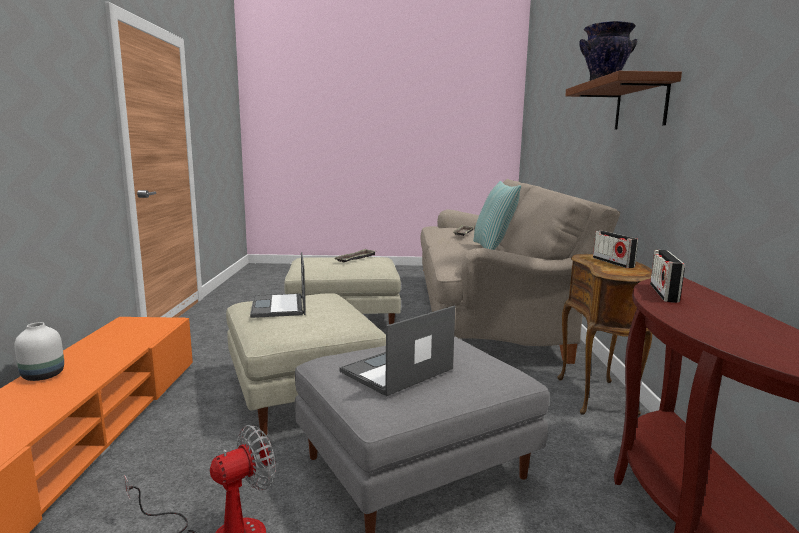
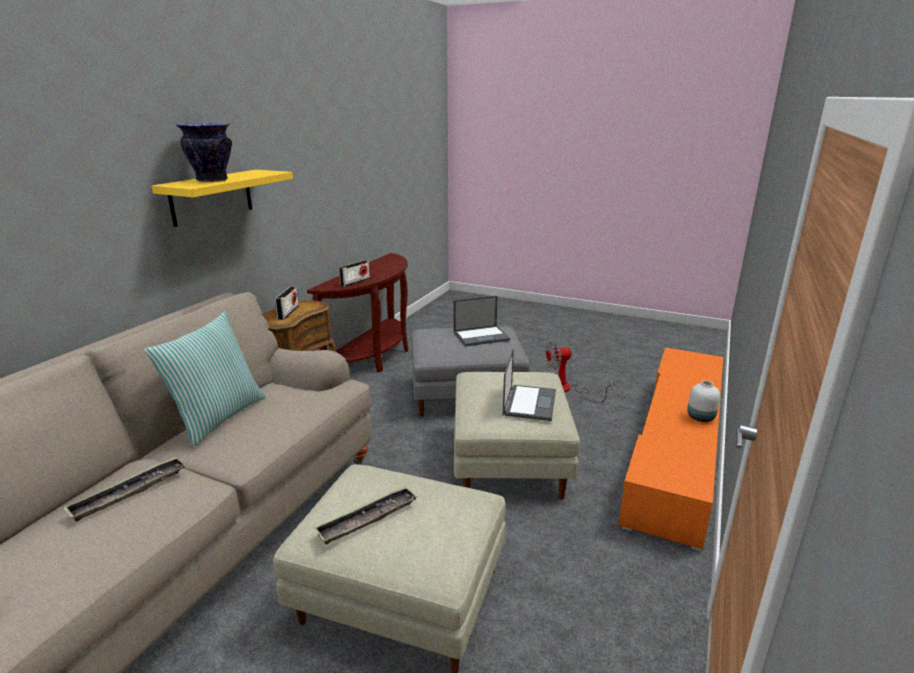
camera: 155 degrees left, 10 degrees up
(640, 105) = (212, 197): brown shelf -> yellow shelf

